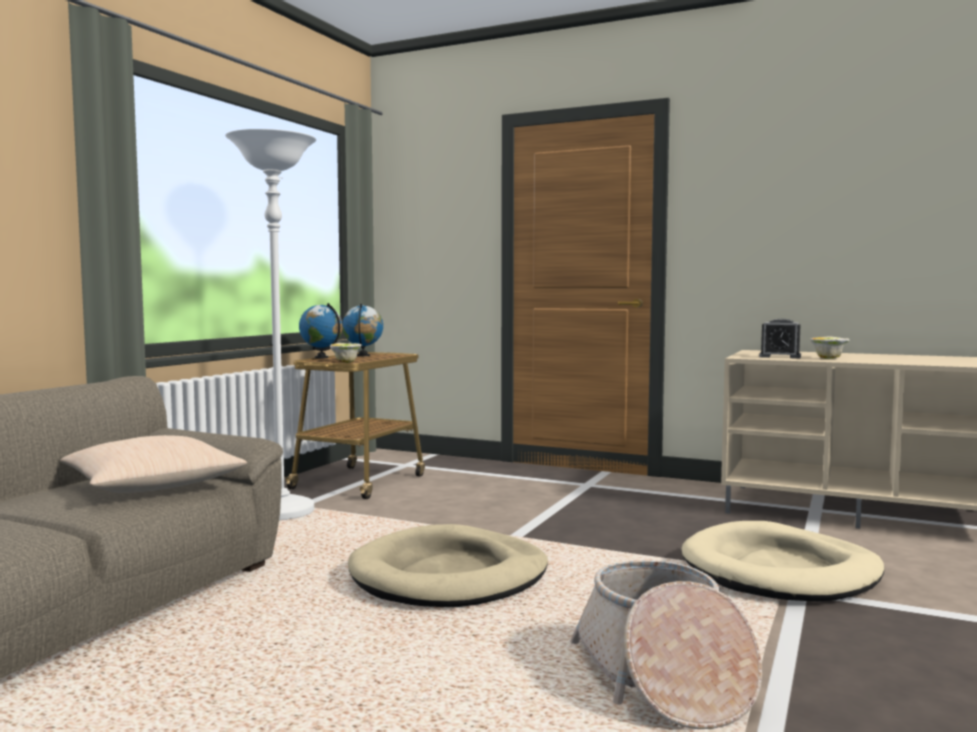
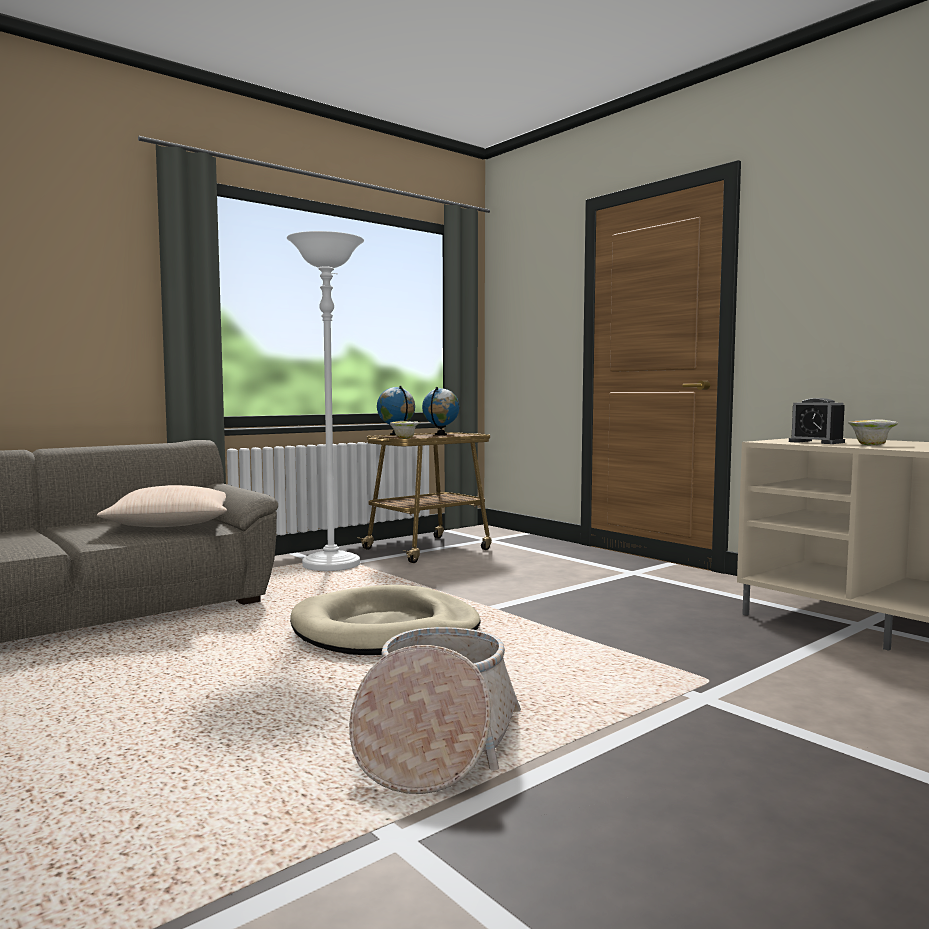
camera: 25 degrees right, 0 degrees up
(780, 571) = (715, 676): beige dog bed -> none

